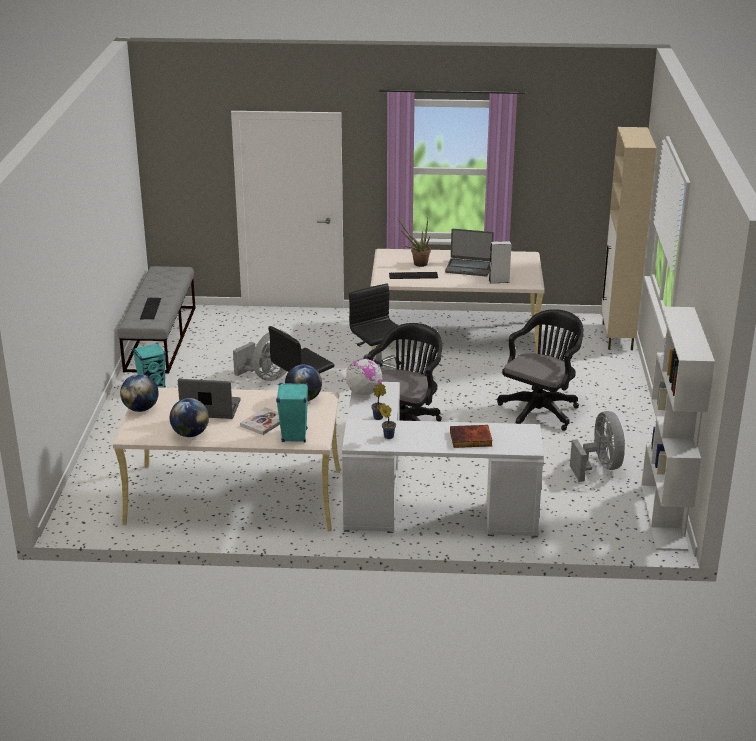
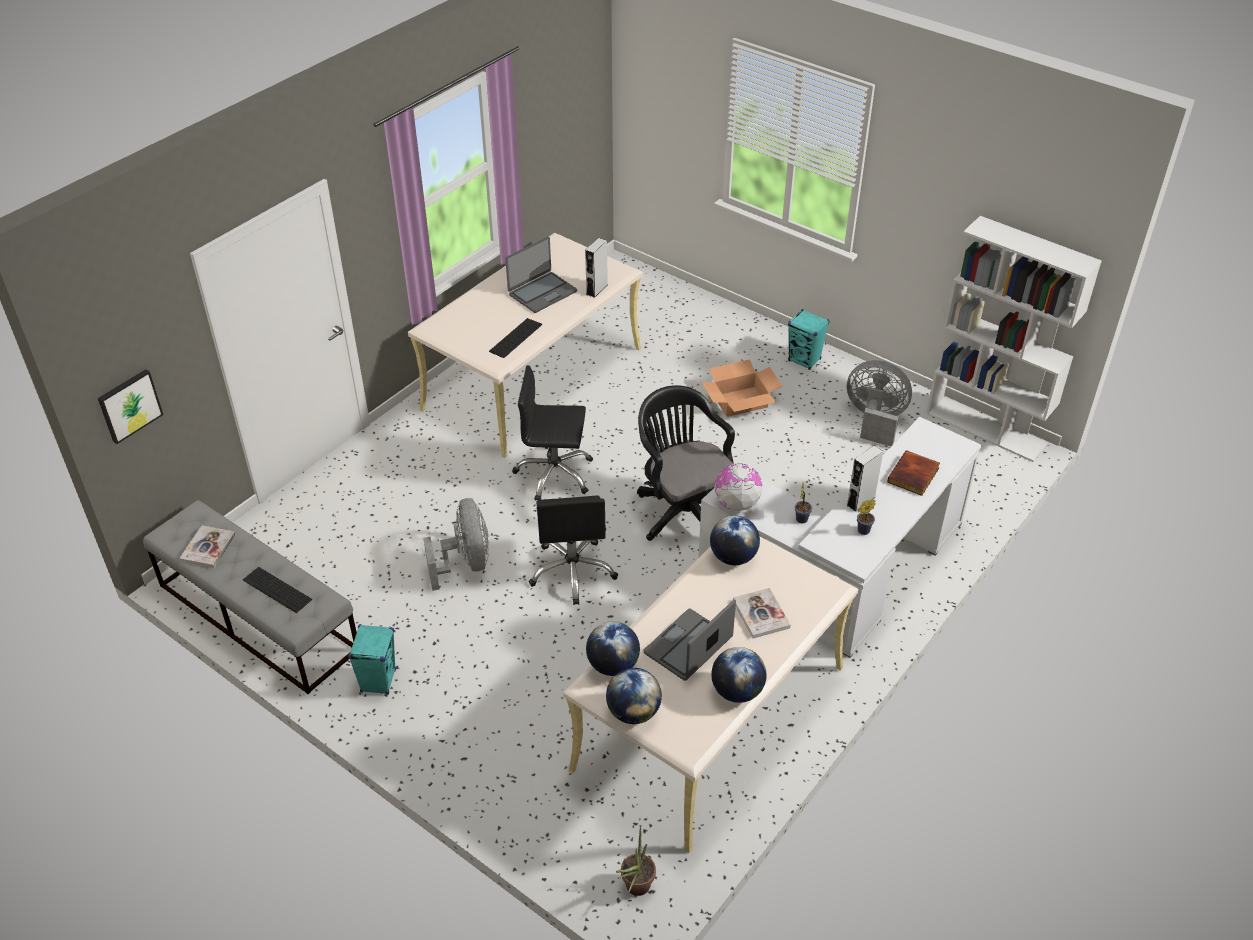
camera: 55 degrees left, 15 degrees up
(160, 282) = (208, 548): none -> book
(168, 181) = (129, 405): none -> picture
(170, 392) = (613, 665): none -> globe
(294, 436) = (812, 602): turquoise speaker -> turquoise speaker (804, 360)
(417, 264) = (490, 321): potted plant -> potted plant (635, 889)
(417, 427) = (860, 501): none -> grey speaker
(540, 411) = (740, 401): black office chair -> cardboard box
(617, 337) = (650, 279): beige cabinet -> none

